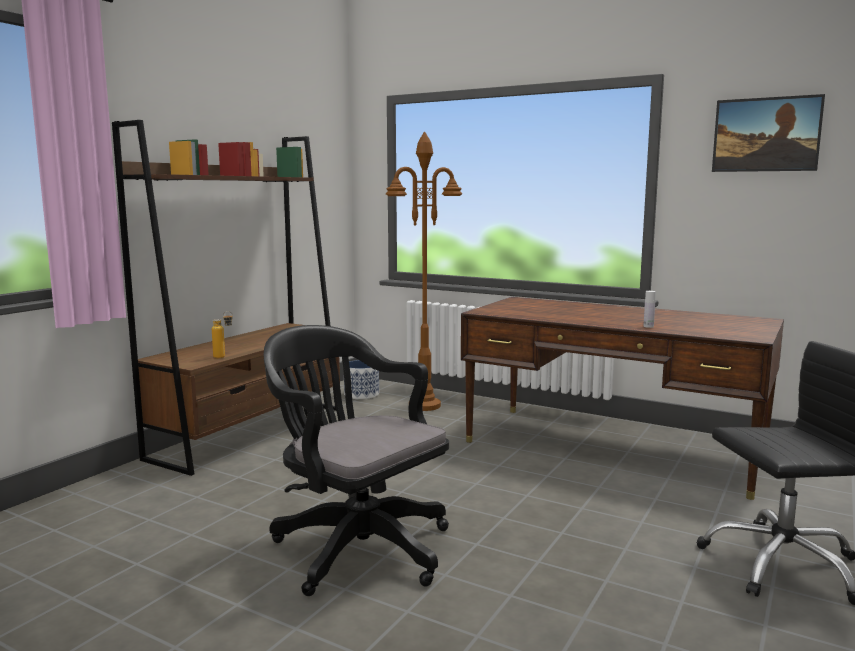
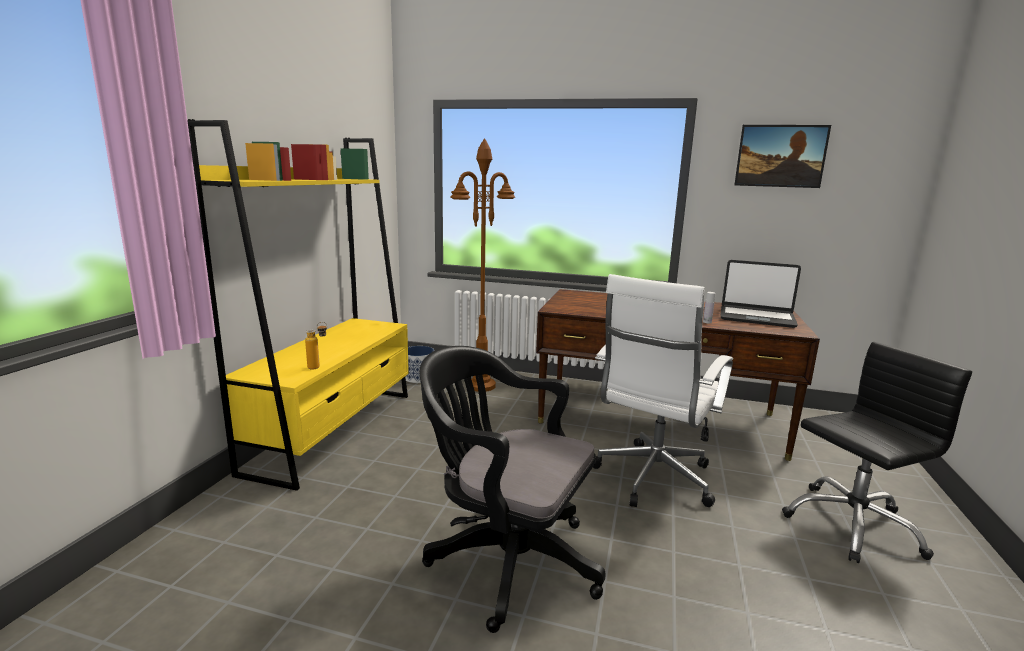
camera: 15 degrees left, 5 degrees up
(251, 432) = (334, 430): brown bookcase -> yellow bookcase
(560, 501) = (651, 480): none -> white office chair
(719, 325) = (756, 317): none -> laptop

